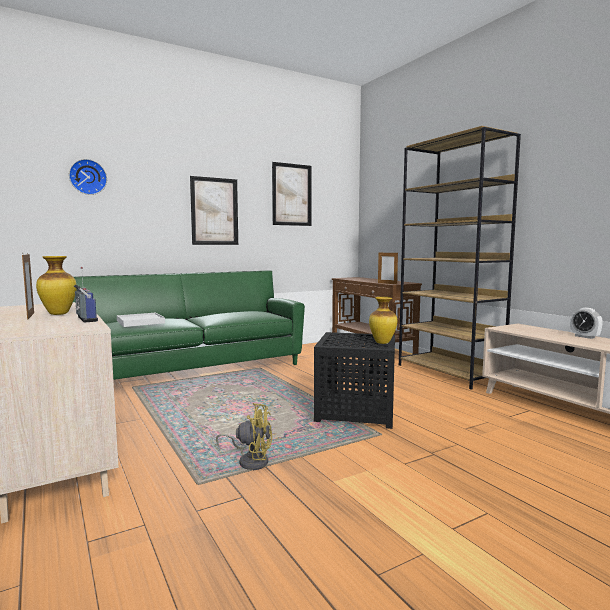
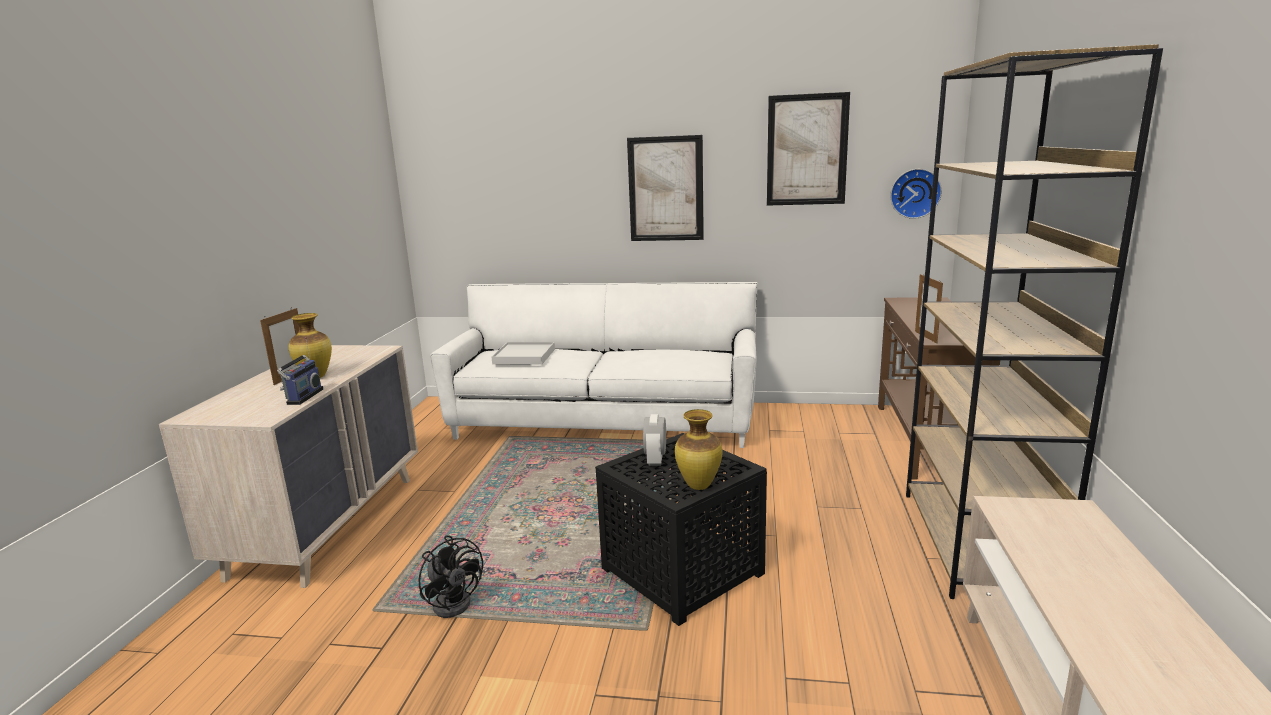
camera: 40 degrees right, 10 degrees up
(88, 177) = (494, 155): wall clock -> wall clock (914, 193)
(192, 369) = (604, 422): green sofa -> white sofa
(250, 461) = (455, 601): yellow fan -> black fan
(584, 337) = (1146, 600): alarm clock -> alarm clock (655, 460)

